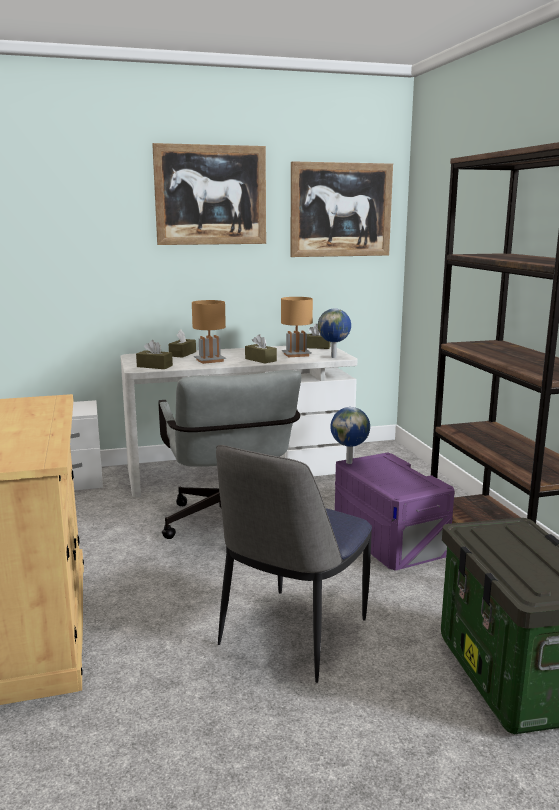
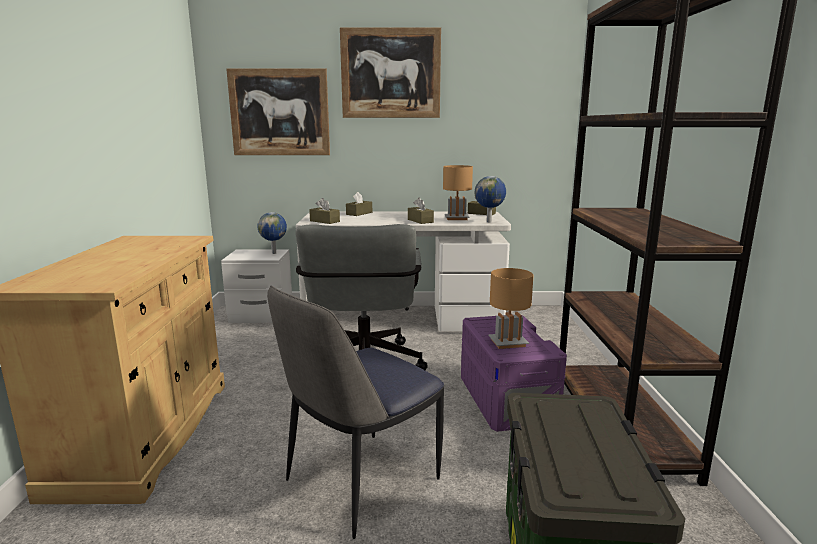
camera: 15 degrees right, 0 degrees up
(209, 360) = (375, 219): brown table lamp -> brown table lamp (508, 342)
(341, 210) = (513, 87): picture -> picture (279, 112)
(349, 462) = (476, 320): globe -> globe (274, 253)

